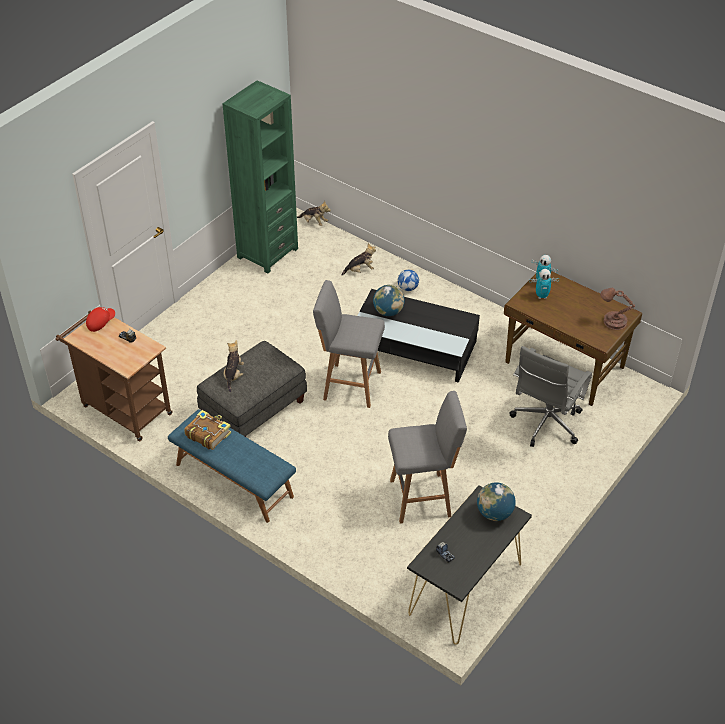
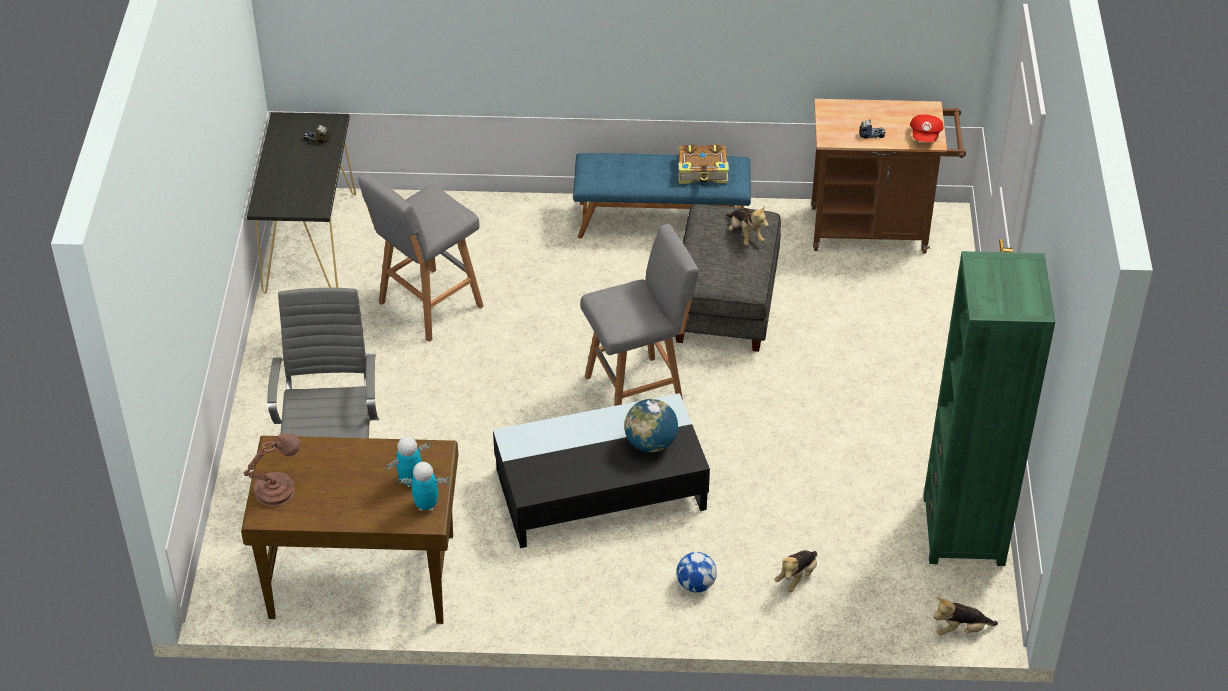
camera: 145 degrees right, 0 degrees up
(494, 513) = (290, 198): globe -> none

